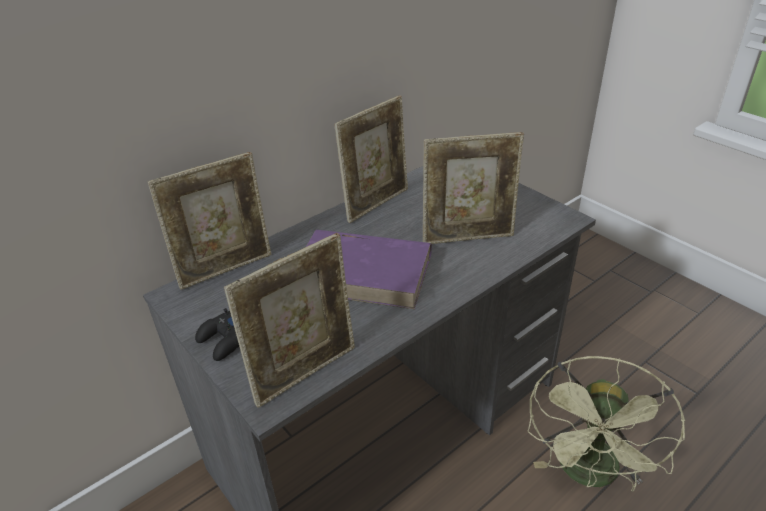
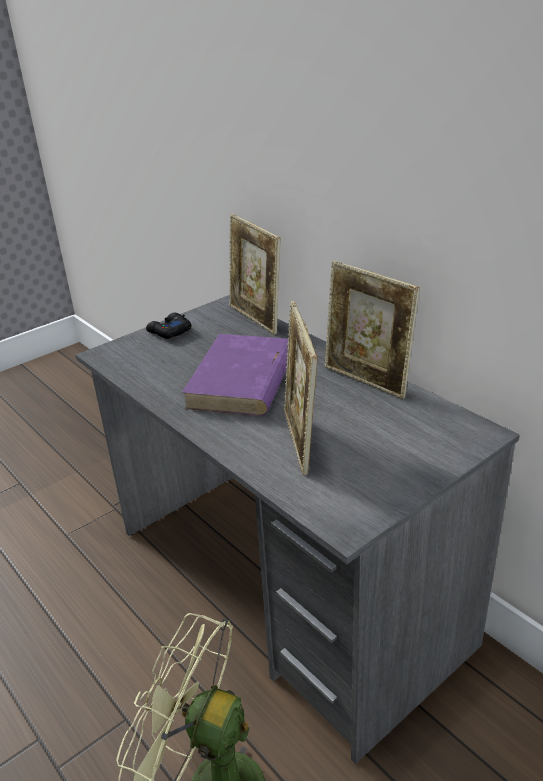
camera: 90 degrees right, 5 degrees down
(305, 372) = (125, 364): picture frame -> none

